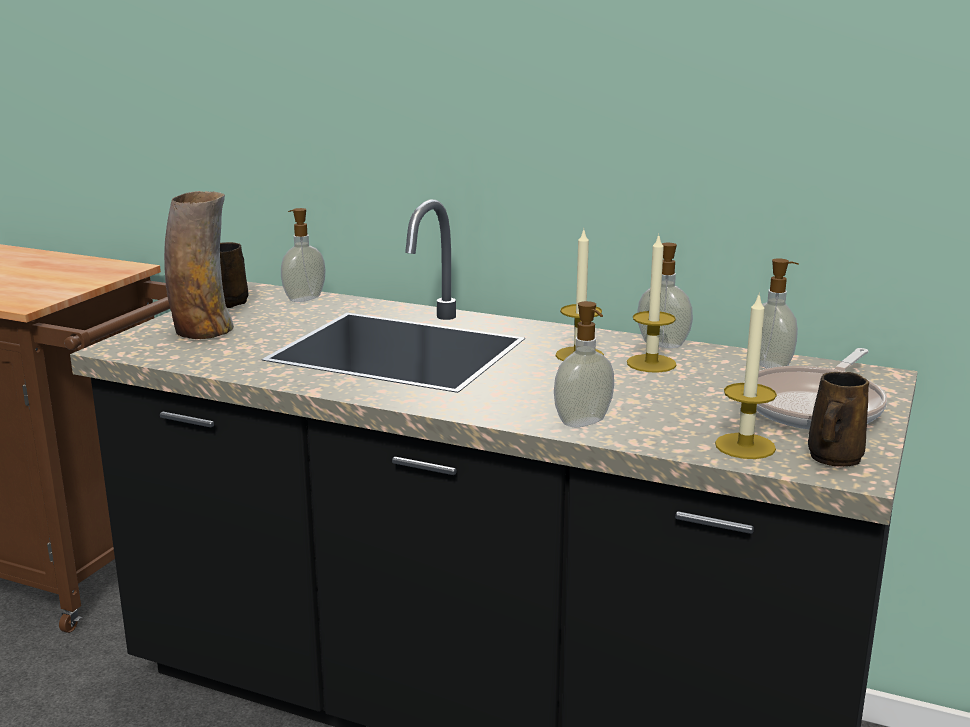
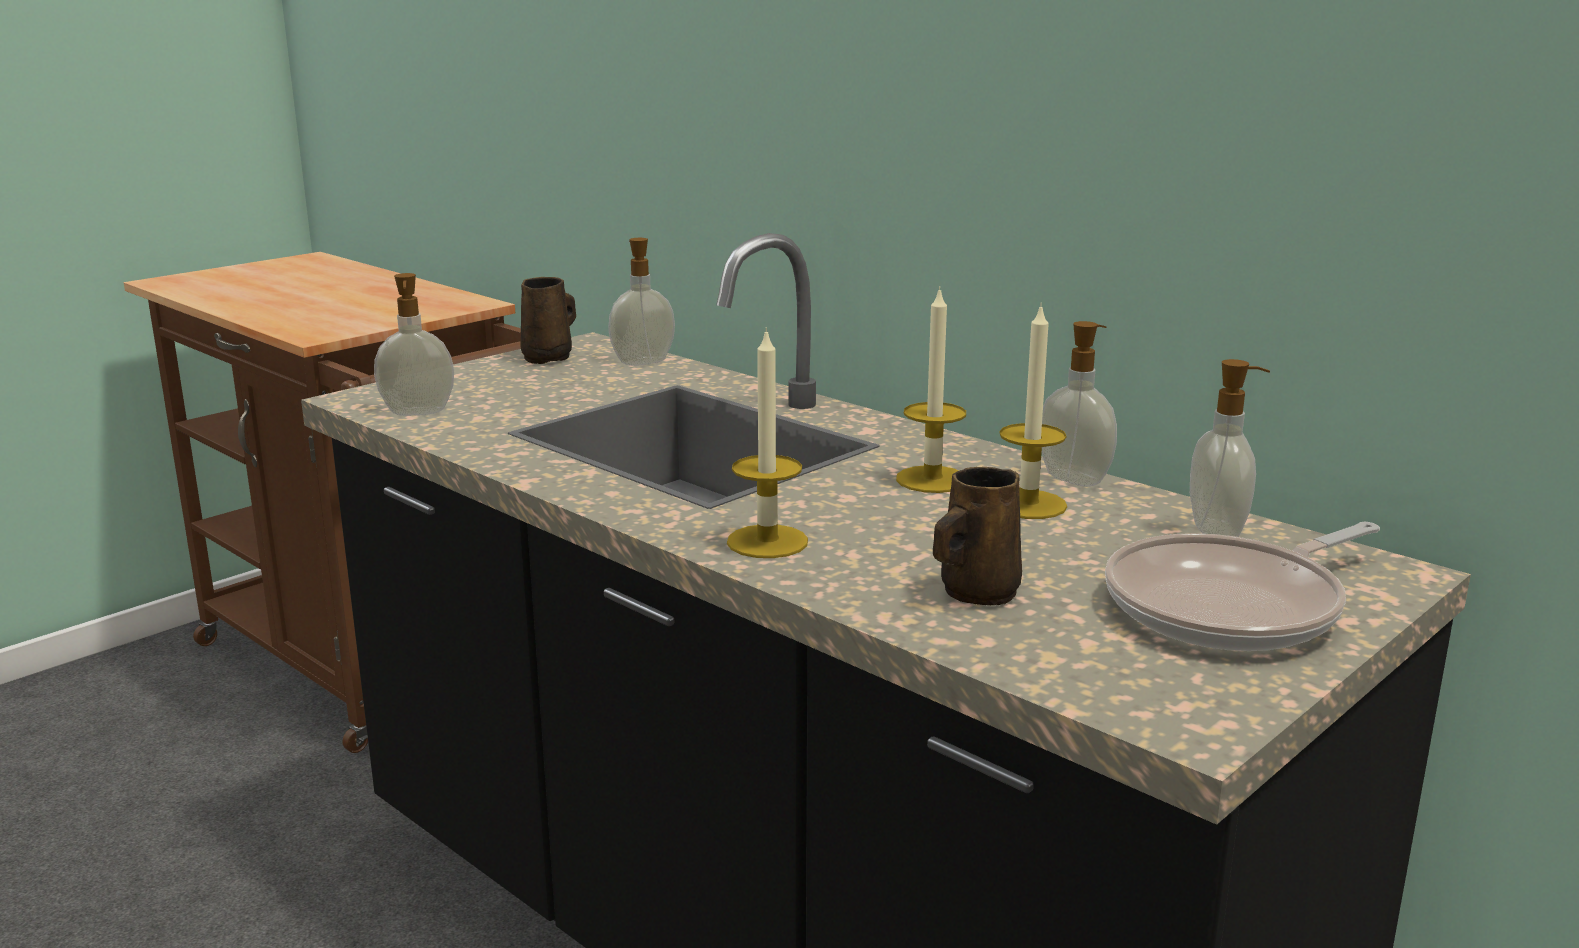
camera: 20 degrees right, 0 degrees up
(203, 331) = (478, 389): vase -> none
(584, 422) = (839, 577): soap dispenser -> soap dispenser (418, 413)
(745, 446) = (1051, 651): candle -> candle (767, 541)
(833, 459) = (1179, 695): brown mug -> brown mug (976, 593)

